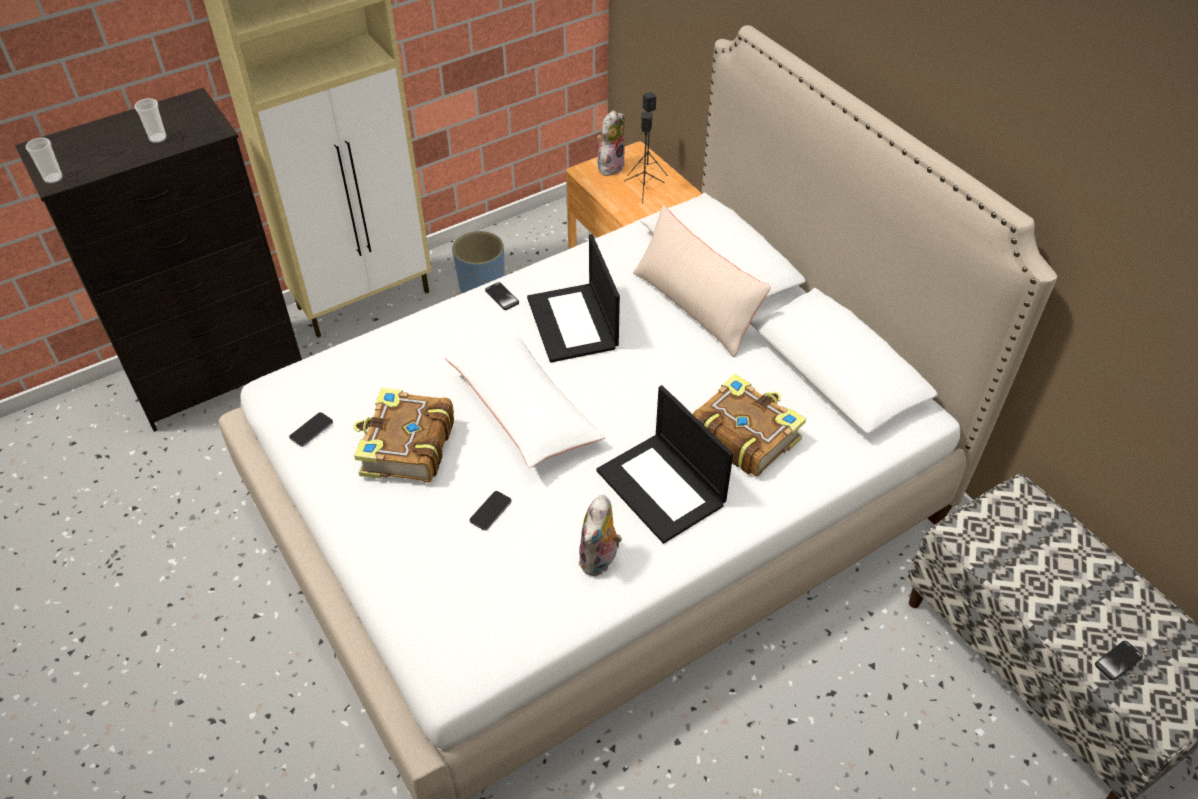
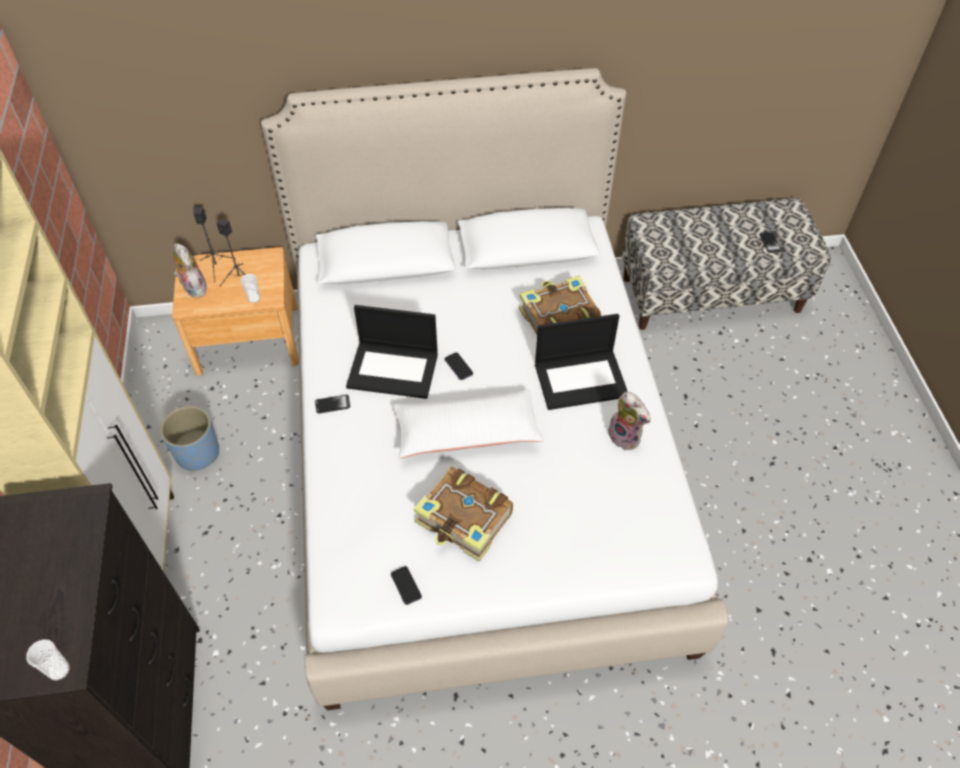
camera: 65 degrees left, 5 degrees up
(158, 138) = (62, 555): cup -> cup (254, 298)
(490, 511) = (553, 486): phone -> phone (458, 367)
(695, 306) = (421, 293): beige pillow -> none

